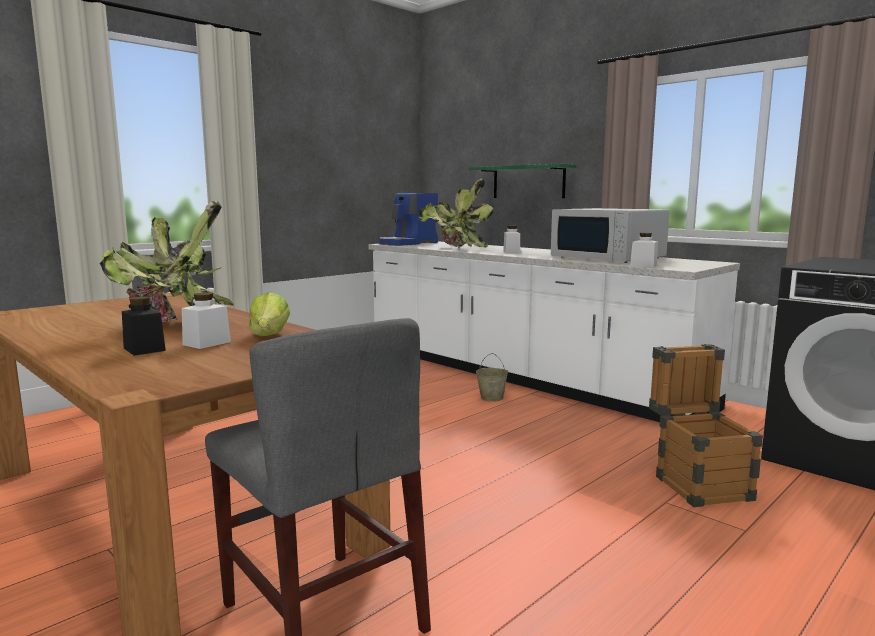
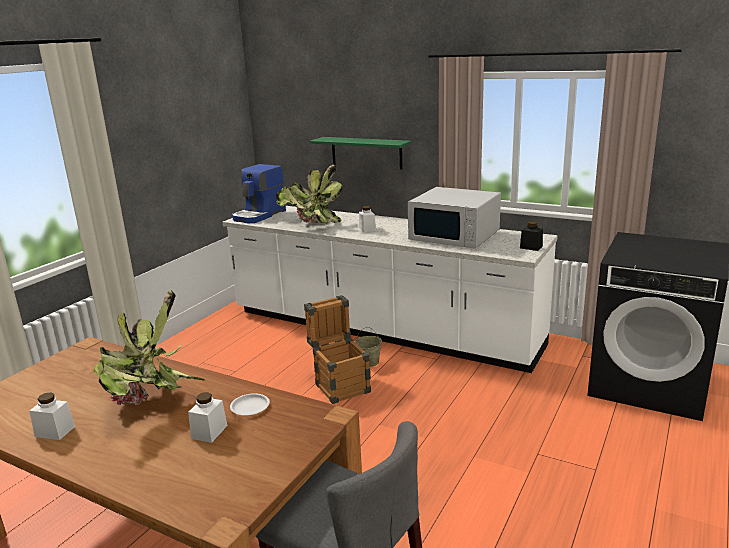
camera: 15 degrees left, 10 degrees up
(144, 349) = (165, 453): black jar -> black jar (531, 247)
(270, 335) = (250, 407): lettuce -> white plate
(643, 265) = (491, 252): white jar -> white jar (55, 431)
(697, 483) = (552, 429): crate -> crate (340, 385)

